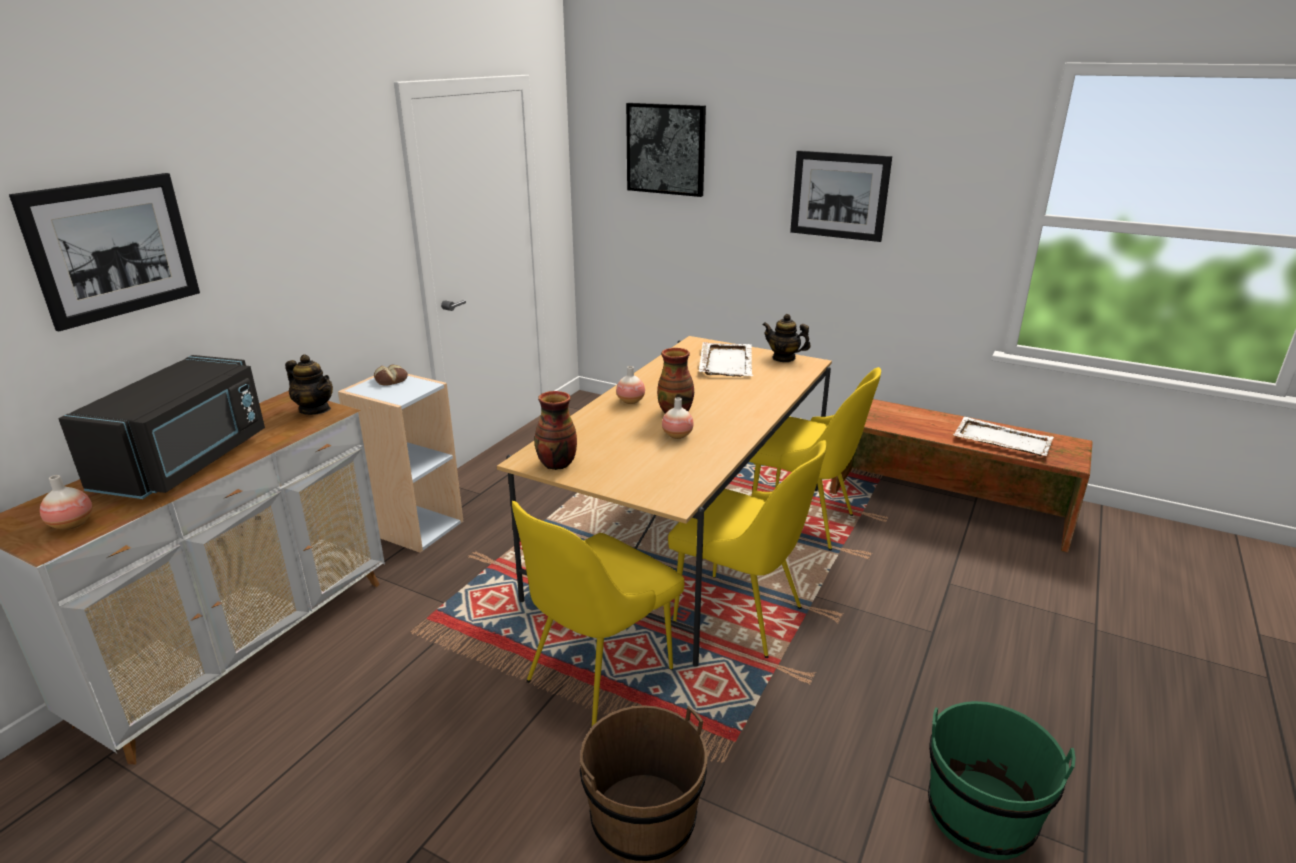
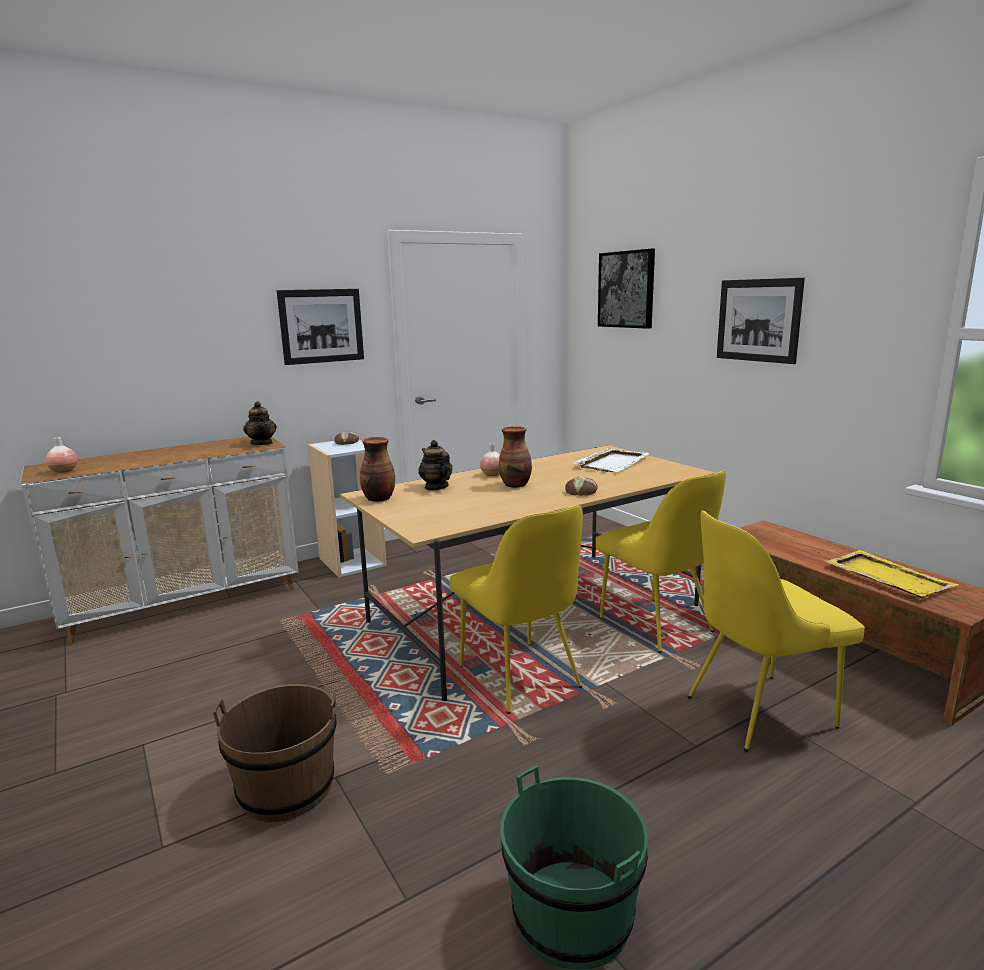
camera: 30 degrees right, 10 degrees down
(113, 248) = (149, 315): picture -> picture (321, 326)
(188, 461) = (158, 455): black microwave -> none
(599, 676) = (366, 684): yellow chair -> yellow chair (759, 712)
(677, 435) = (493, 497): vase -> none
(751, 409) = (582, 492): none -> bread
(784, 358) = (670, 466): teapot -> teapot (436, 487)
(1001, 439) = (886, 576): white tray -> yellow tray

